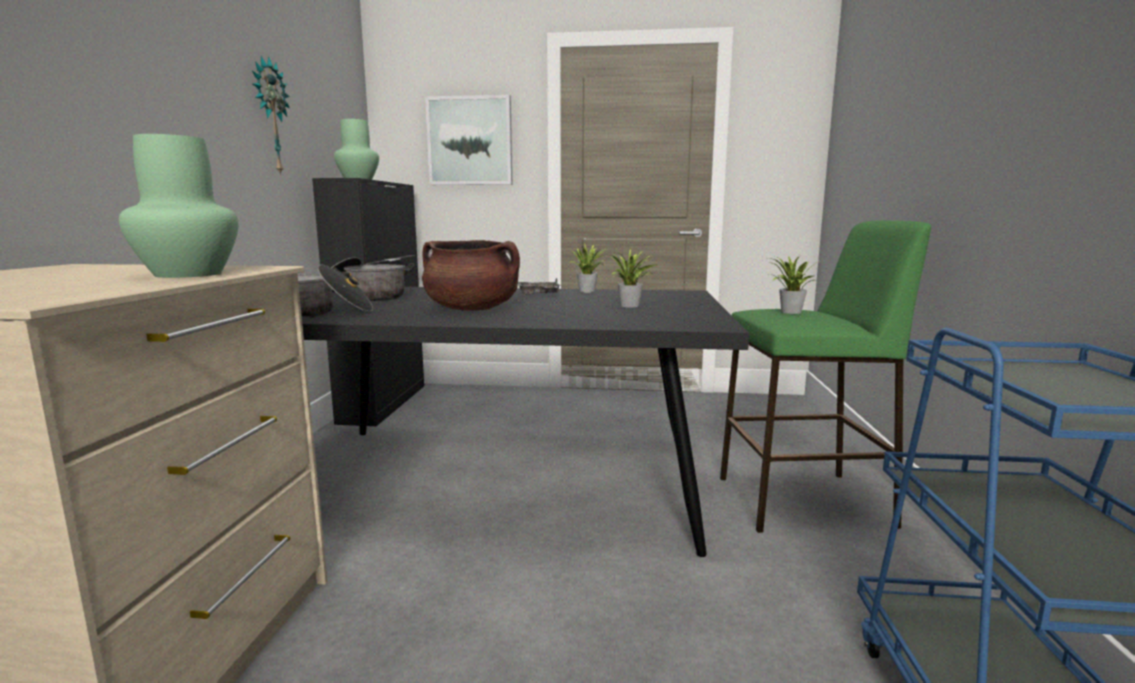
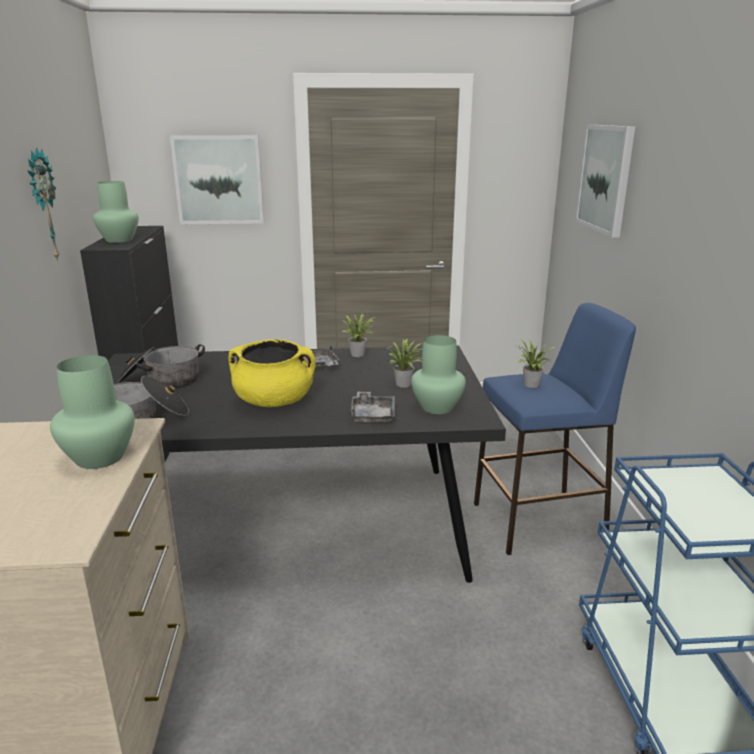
camera: 10 degrees left, 10 degrees up
(472, 309) = (274, 401): brown cooking pot -> yellow cooking pot
(580, 319) = (372, 415): none -> grey tray
(662, 318) = (436, 407): none -> green vase
(804, 501) = (539, 521): green stool -> blue stool
(885, 99) = (606, 178): none -> picture

